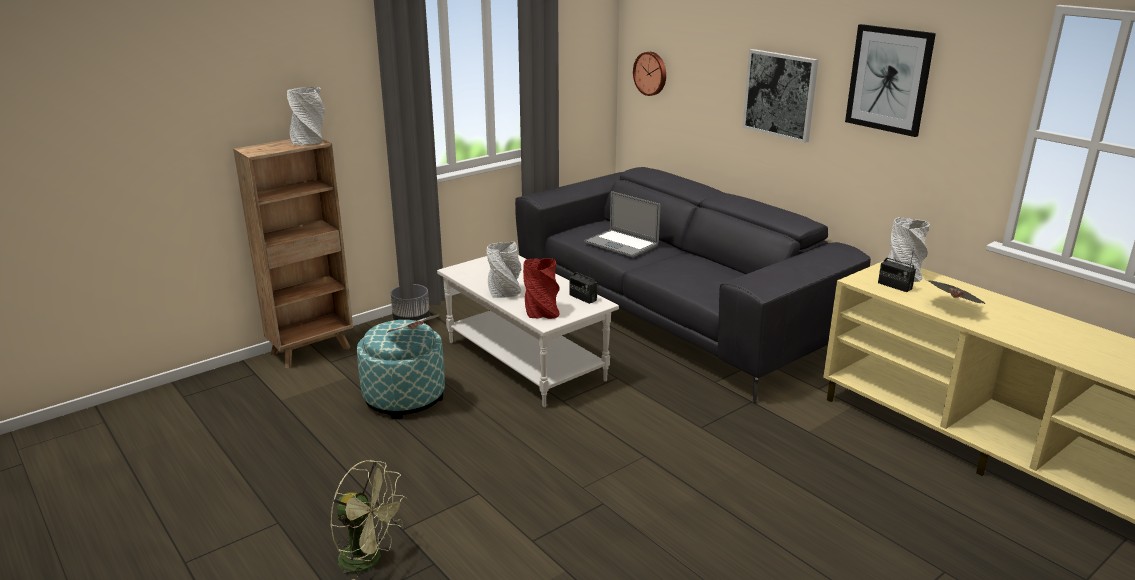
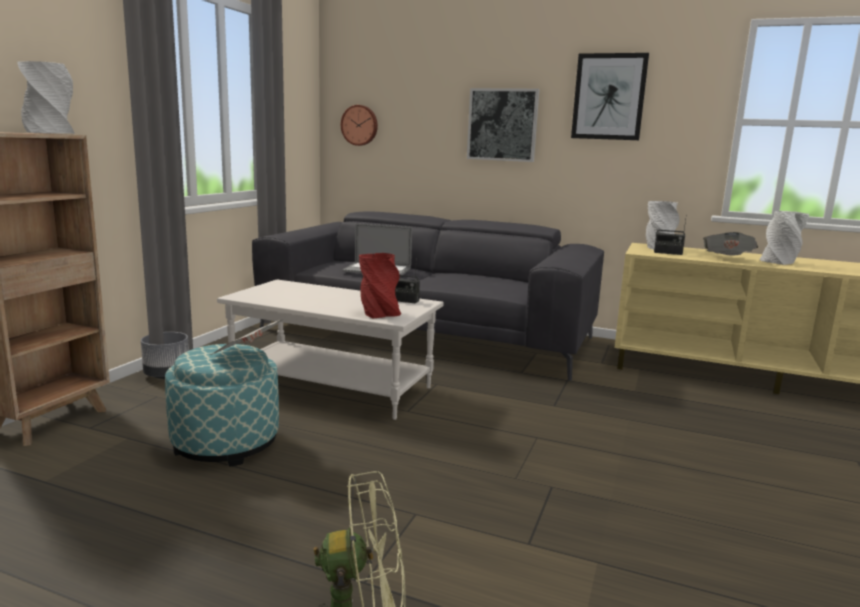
camera: 30 degrees left, 10 degrees down
(505, 293) = (320, 305): grey vase -> grey vase (779, 262)

